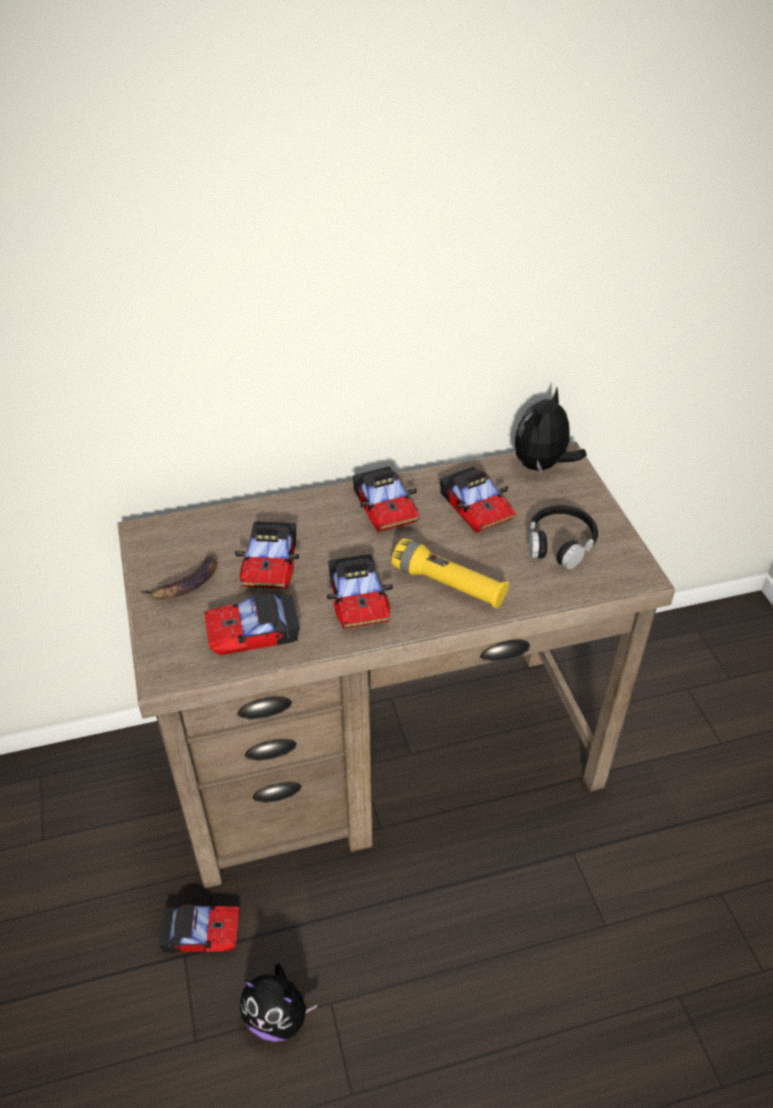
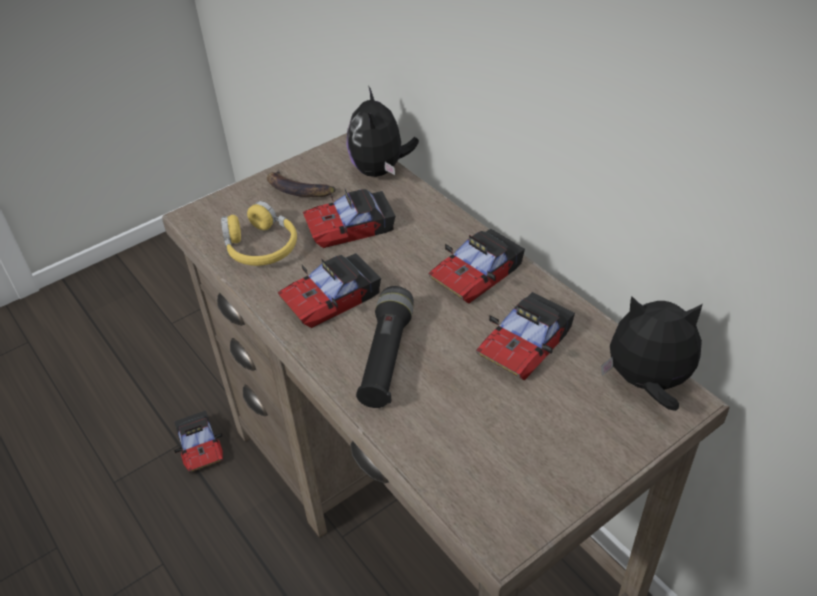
camera: 70 degrees right, 0 degrees up
(253, 631) = (260, 247): toy car -> yellow headphones
(277, 1016) = (143, 529): plush toy -> plush toy (380, 170)
(448, 584) = (386, 357): yellow flashlight -> black flashlight
(560, 543) = (511, 438): black headphones -> none

